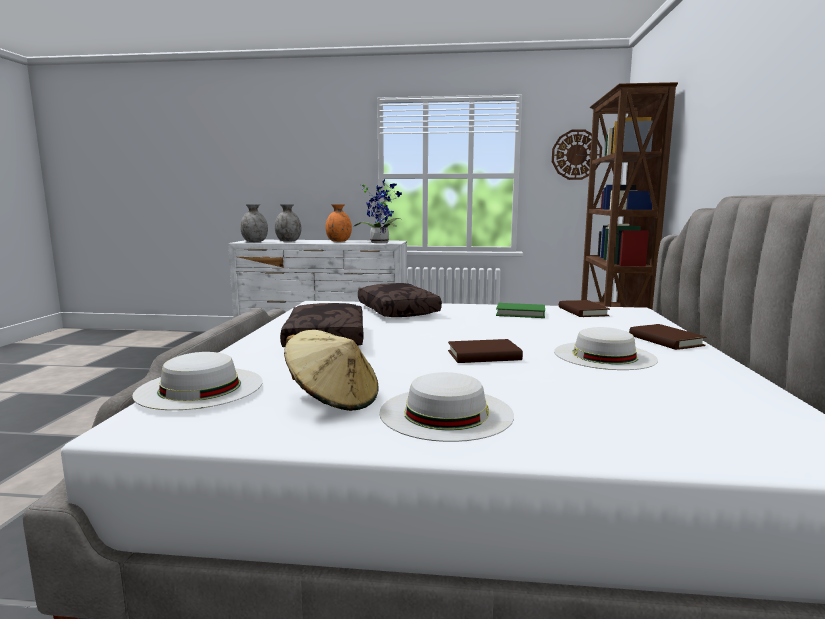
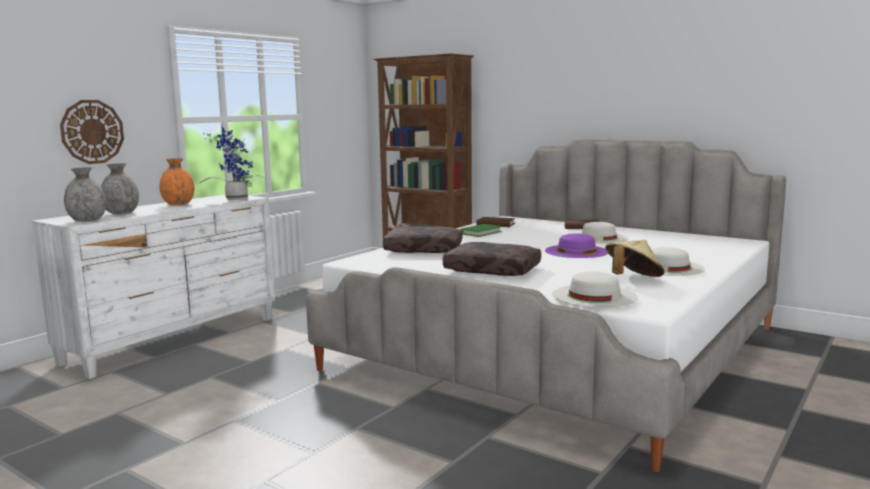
camera: 60 degrees left, 0 degrees up
(484, 356) = (576, 251): brown book -> purple hat
(576, 155) = (339, 96): wall clock -> wall clock (92, 132)

